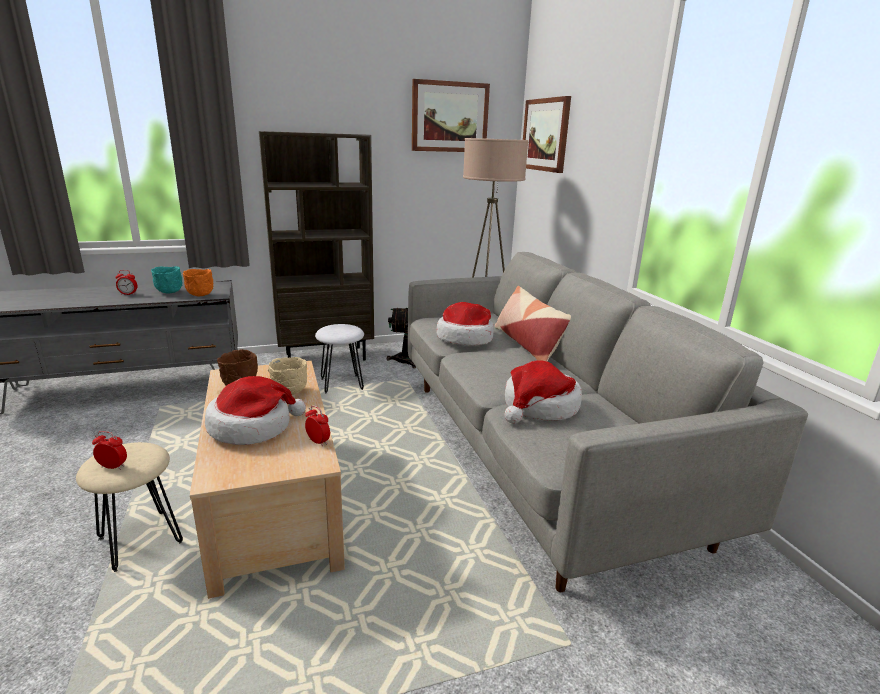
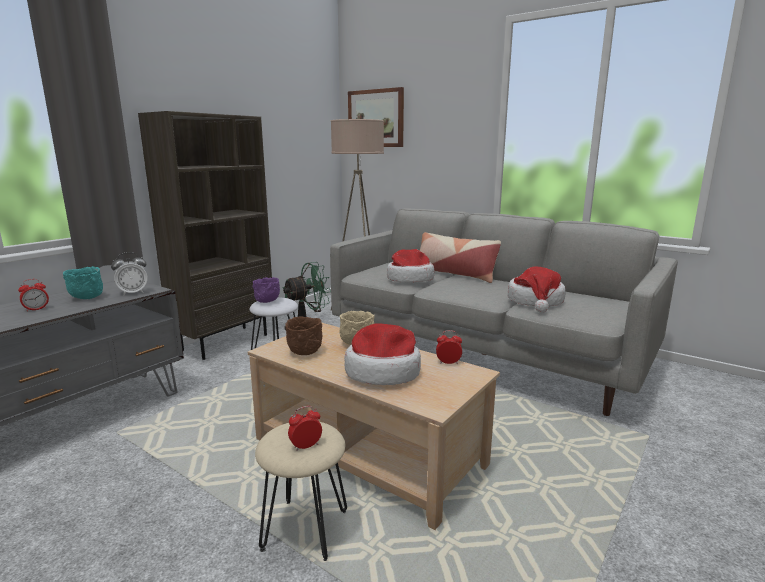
camera: 35 degrees left, 5 degrees down
(201, 295) = (133, 293): orange bowl -> alarm clock
(335, 328) = (267, 302): none -> purple bowl
(449, 117) = (294, 104): picture -> none

